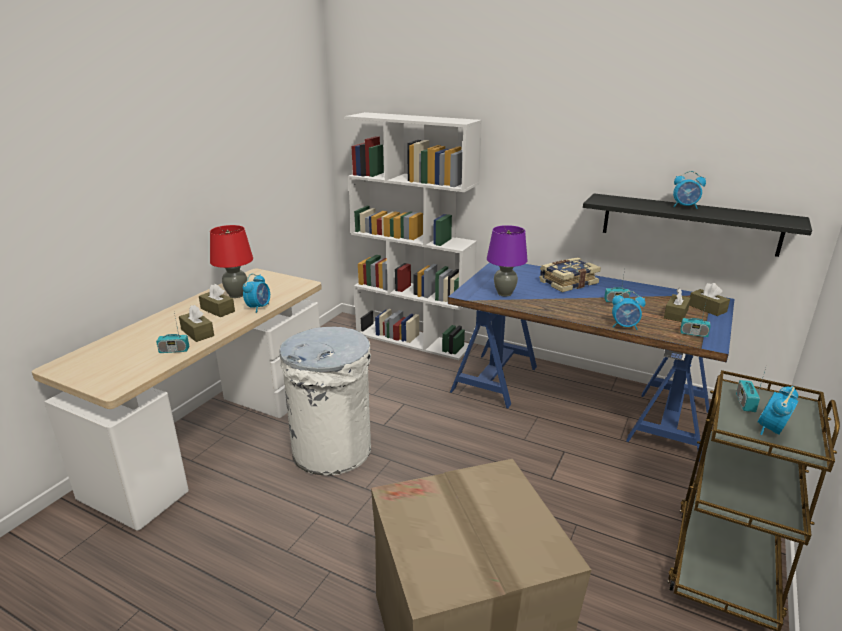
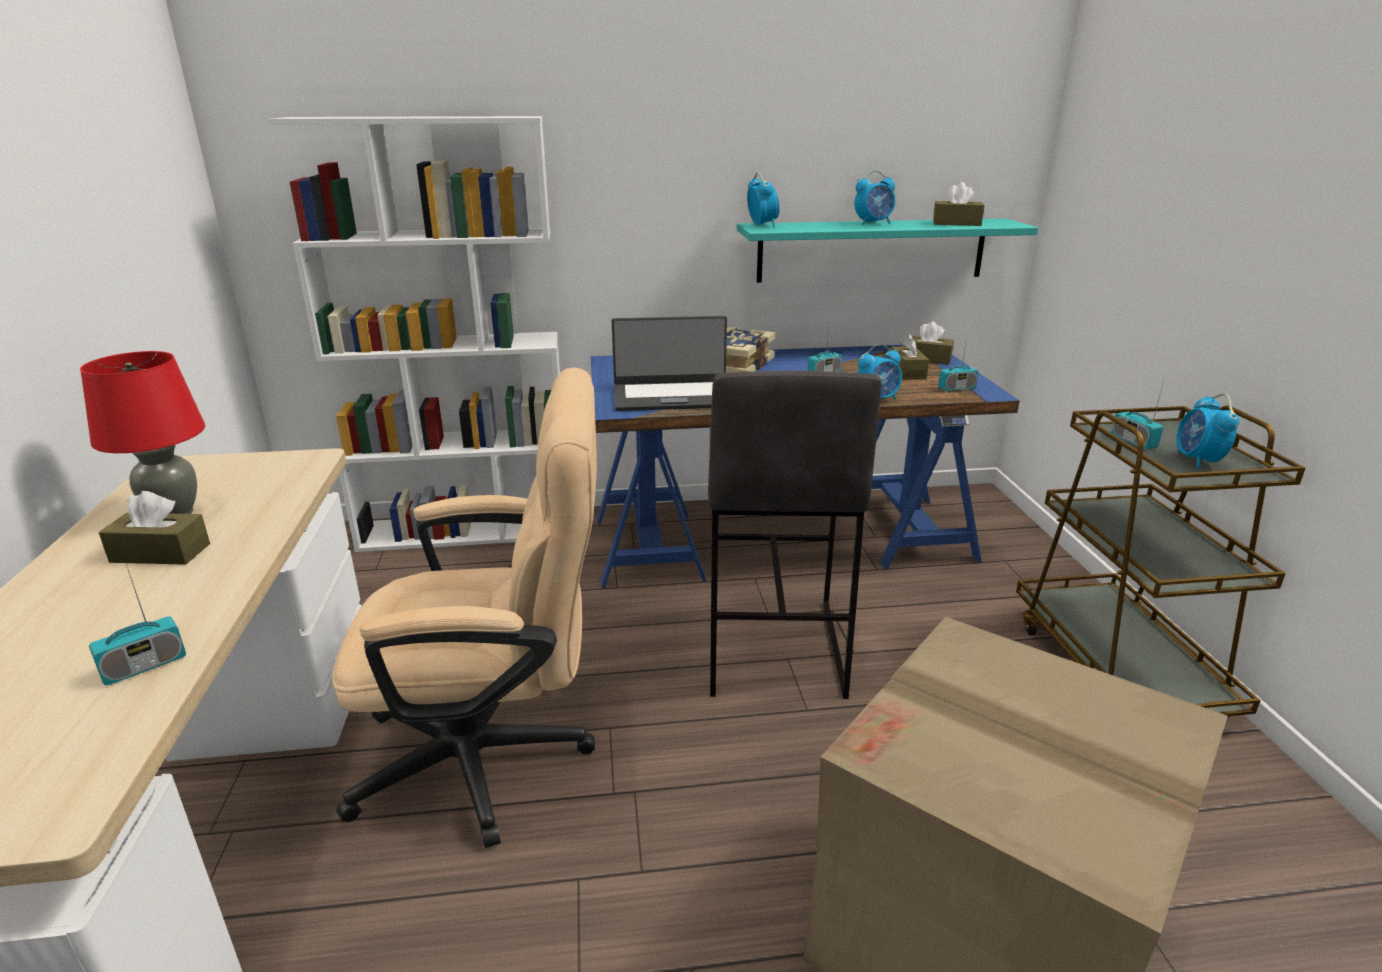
camera: 35 degrees left, 0 degrees up
(197, 333) = (164, 611): brown tissue box -> brown tissue box (956, 223)
(259, 307) = (261, 522): alarm clock -> alarm clock (762, 225)
(333, 450) = (495, 757): white trash can -> beige office chair
(504, 293) = (672, 396): purple table lamp -> laptop
(507, 456) = (771, 647): none -> grey stool
(689, 224) = (871, 250): black shelf -> turquoise shelf

